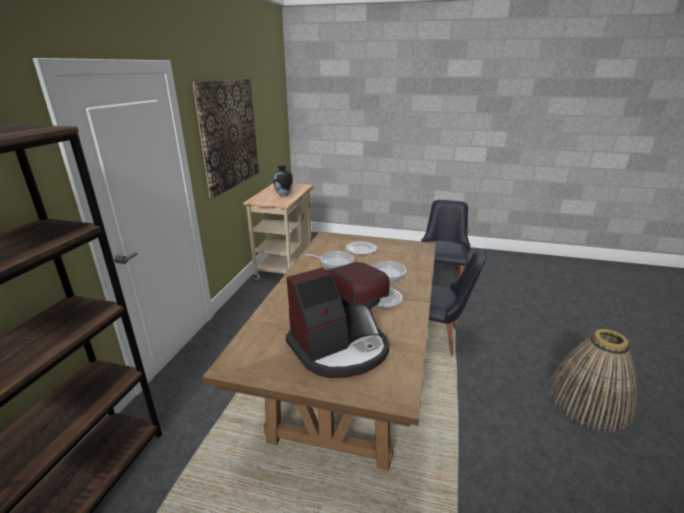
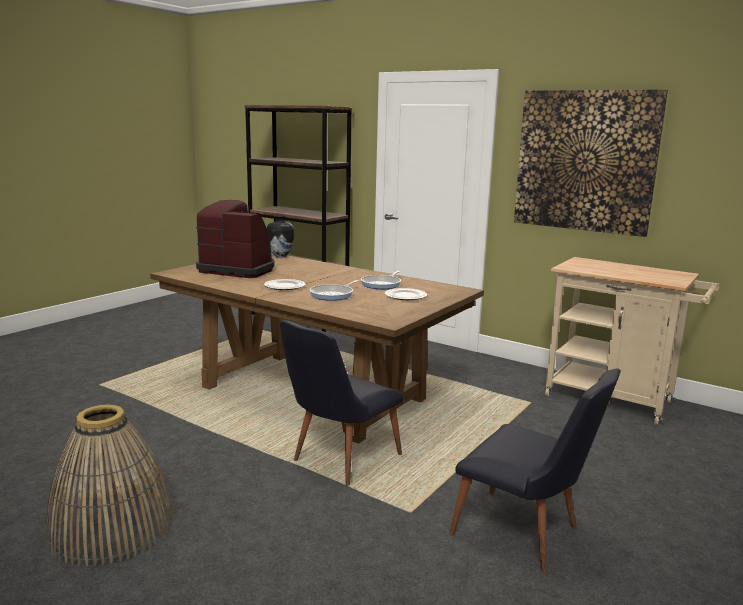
camera: 110 degrees right, 10 degrees down
(283, 195) = (610, 270): vase -> vase (280, 256)
(340, 348) = (238, 270): coffee machine -> coffee machine turned 120 degrees clockwise

